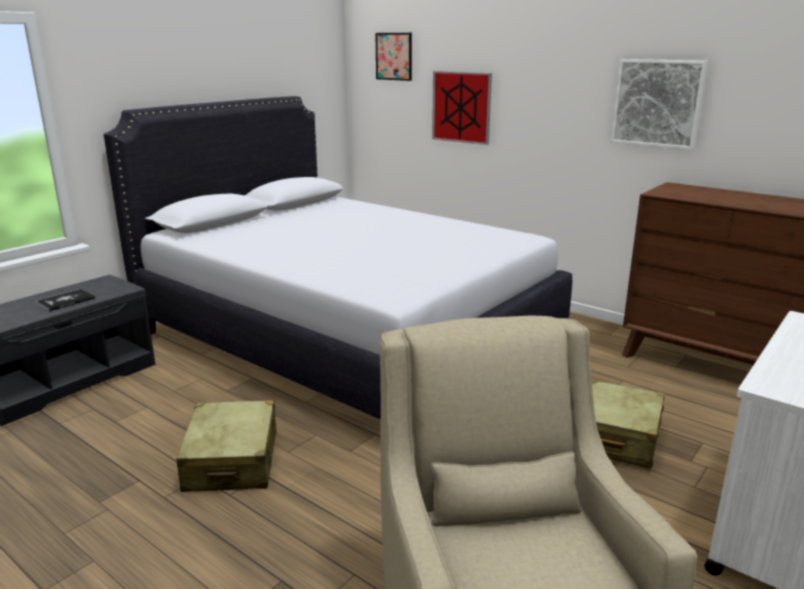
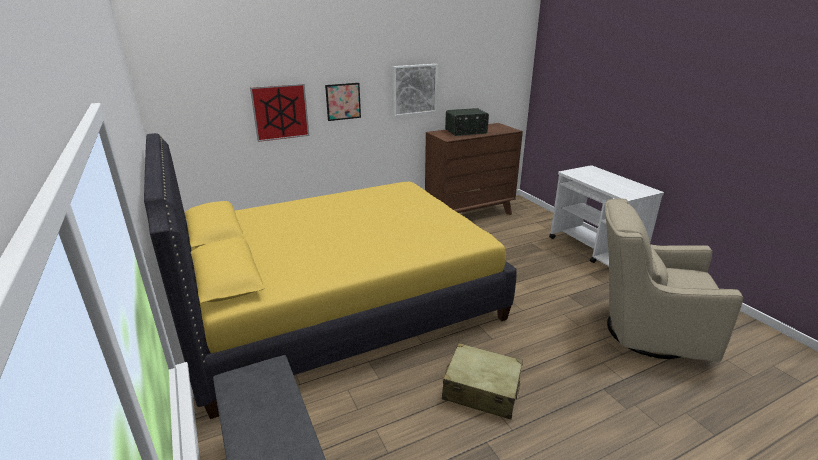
camera: 65 degrees left, 5 degrees up
(66, 301) = (276, 409): book -> none
(346, 337) = (340, 305): white bed -> yellow bed
(394, 56) = (200, 79): picture -> picture (343, 101)
(615, 438) = (518, 259): beige suitcase -> none
(725, 196) = (466, 132): none -> radio

